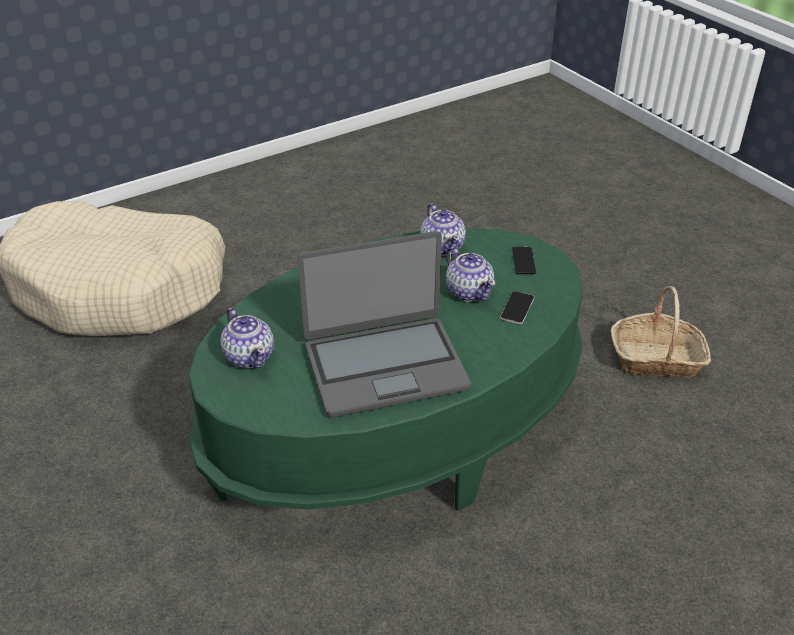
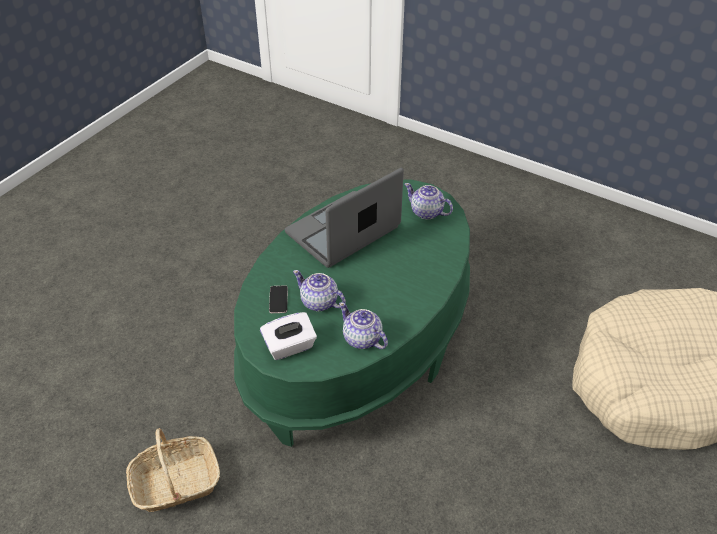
camera: 155 degrees right, 5 degrees up
(524, 261) = (290, 347): phone -> white tissue box

